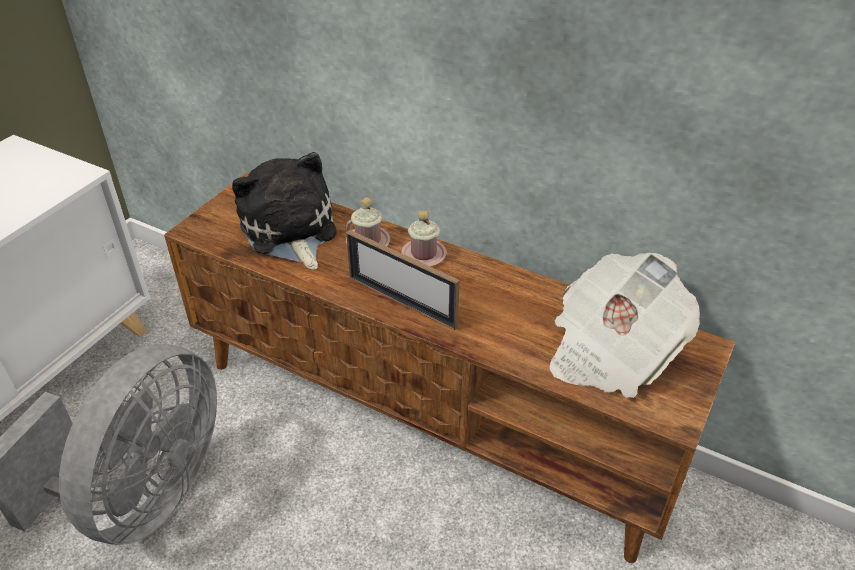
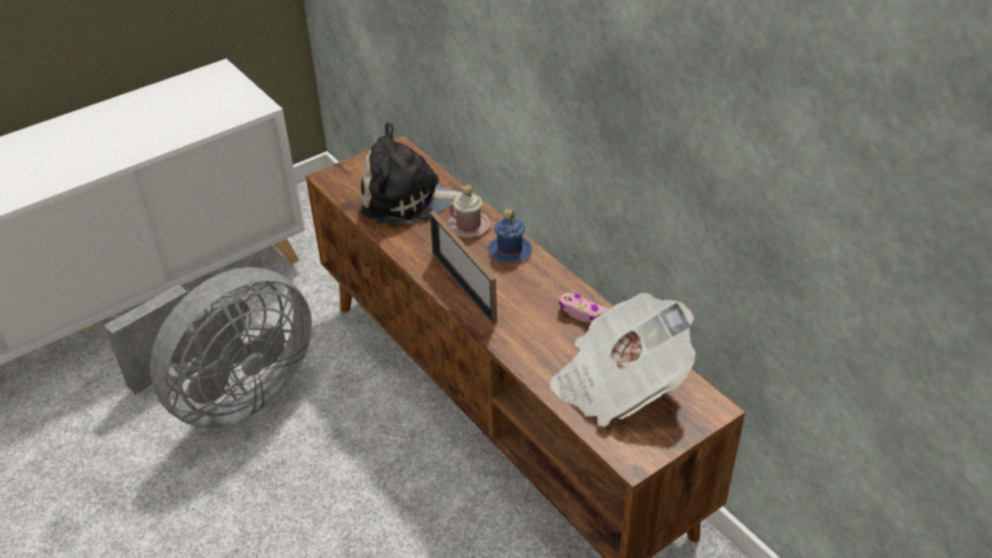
camera: 25 degrees right, 0 degrees up
(289, 231) = (407, 199): plush toy -> plush toy turned 90 degrees counterclockwise
(423, 254) = (510, 251): pink mug -> blue mug
(533, 294) = (584, 313): none -> pink game controller

